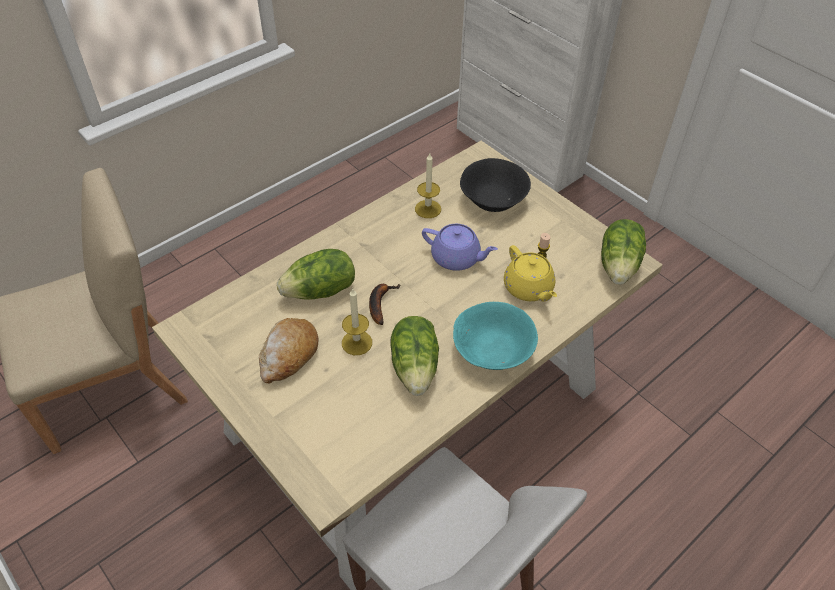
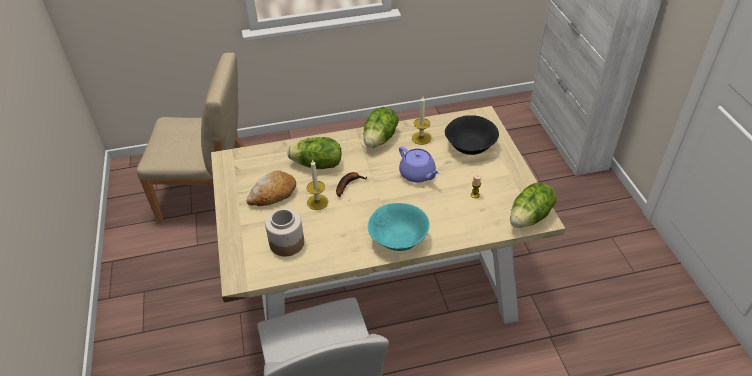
camera: 30 degrees right, 5 degrees down
(356, 415) = (287, 243): none -> jar
(416, 367) = (343, 229): lettuce -> lettuce (381, 139)
(528, 288) = (452, 209): yellow teapot -> none

